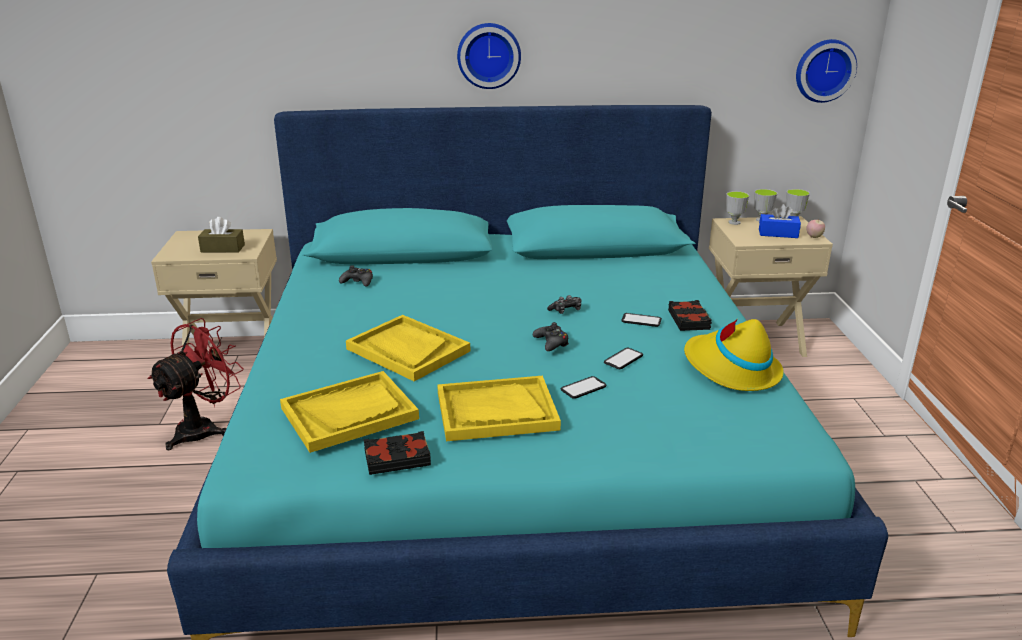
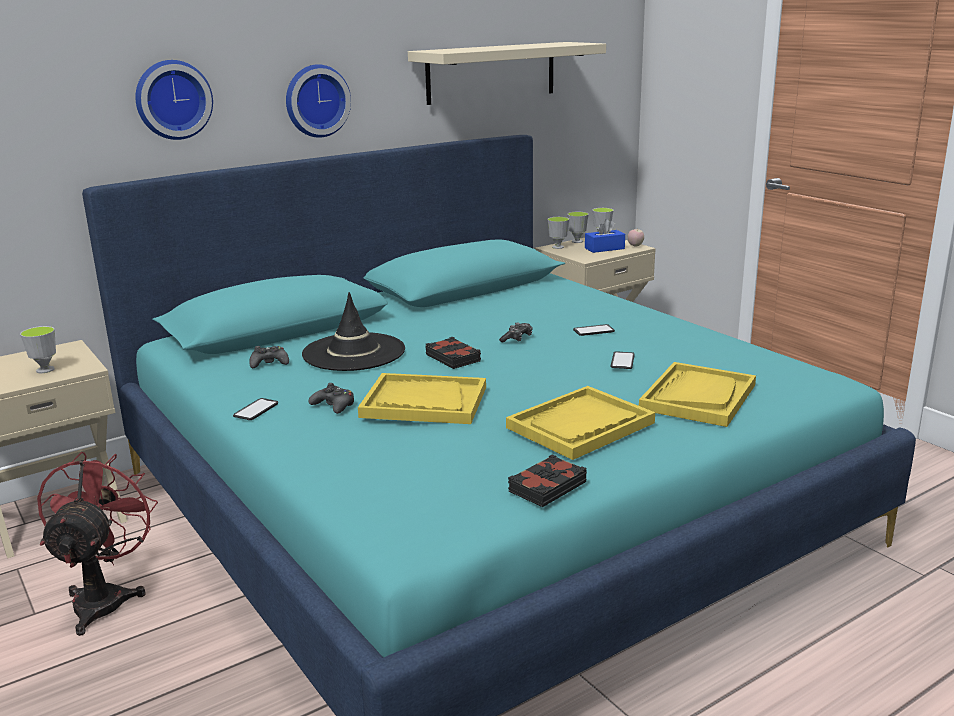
camera: 30 degrees left, 5 degrees down
(223, 248) = (45, 370): brown tissue box -> cup
(349, 413) = (450, 465): yellow tray -> yellow tray (698, 397)
(424, 289) = (353, 352): none -> black hat
(551, 343) = (545, 364): black game controller -> black game controller (334, 405)
(583, 388) = (621, 390): phone -> phone (256, 410)
(681, 40) = (491, 72): none -> beige shelf
(689, 320) = (629, 322): black book -> black book (453, 358)
(731, 370) = (713, 347): yellow hat -> none
(824, 70) = (604, 93): wall clock -> wall clock (172, 99)

